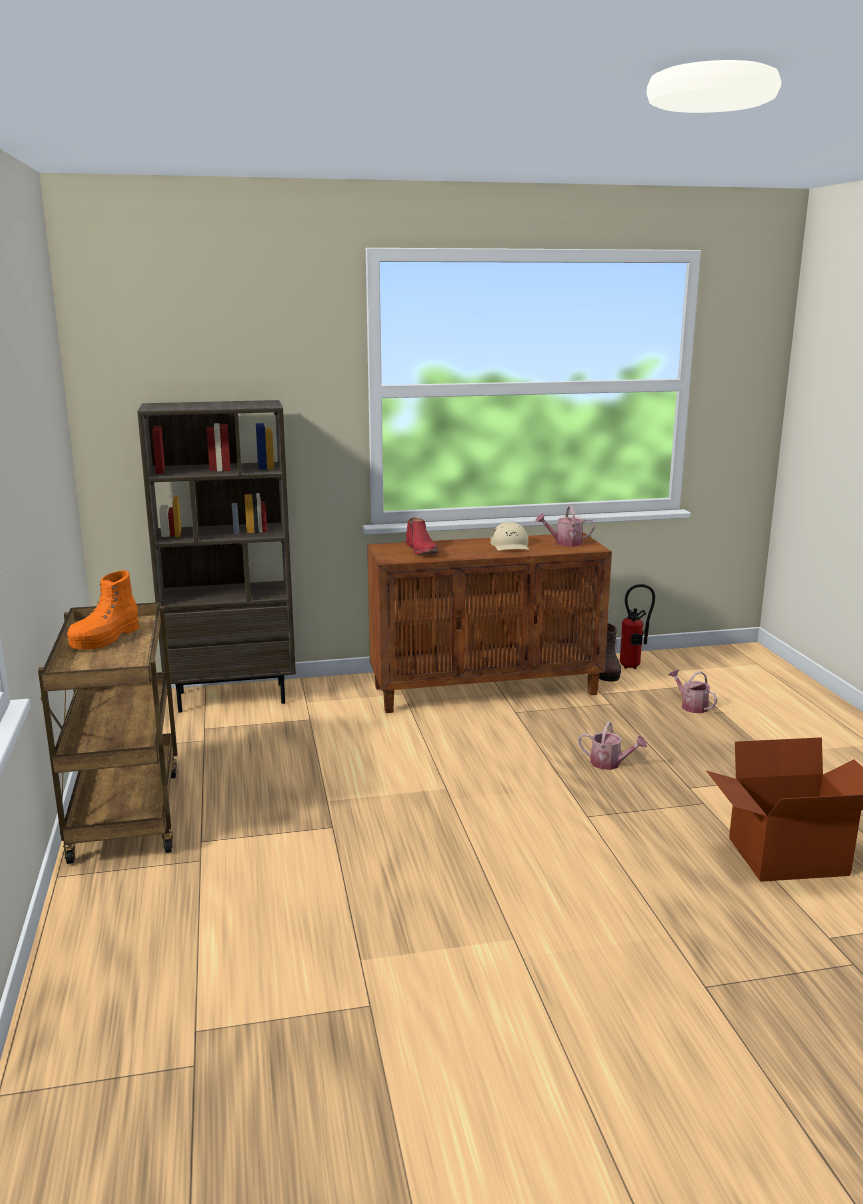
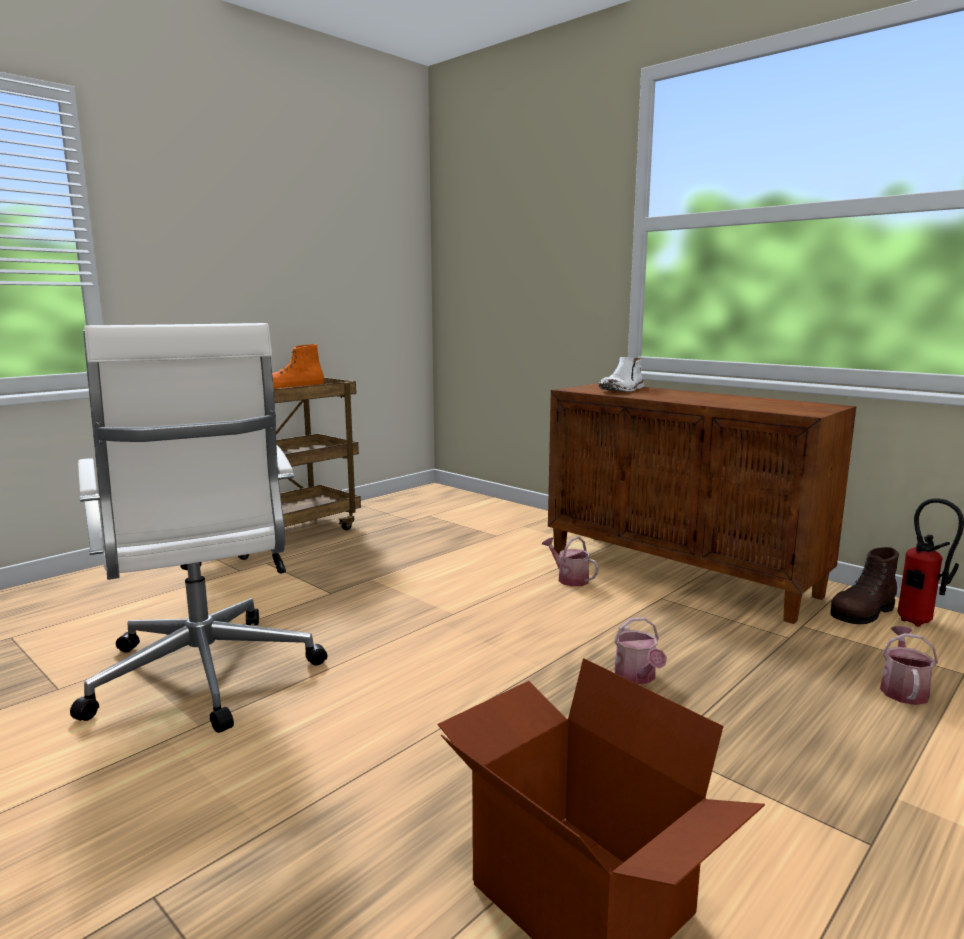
camera: 55 degrees right, 5 degrees down
(233, 697) = (489, 507): brown bookcase -> none
(422, 550) = (622, 390): red boot -> white boot
(433, 923) = (204, 677): none -> white office chair
(510, 545) = (719, 399): beige cap -> none
(564, 543) = (788, 406): watering can -> watering can (569, 579)

